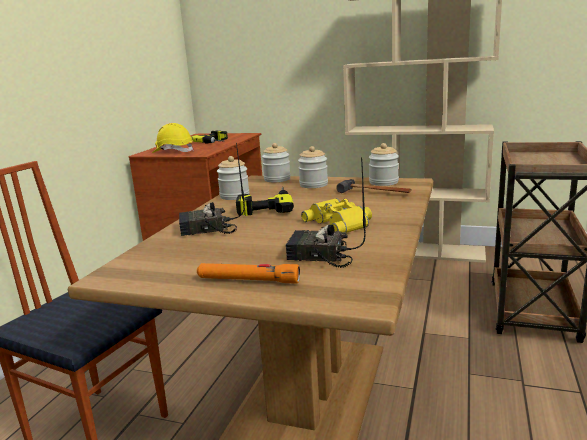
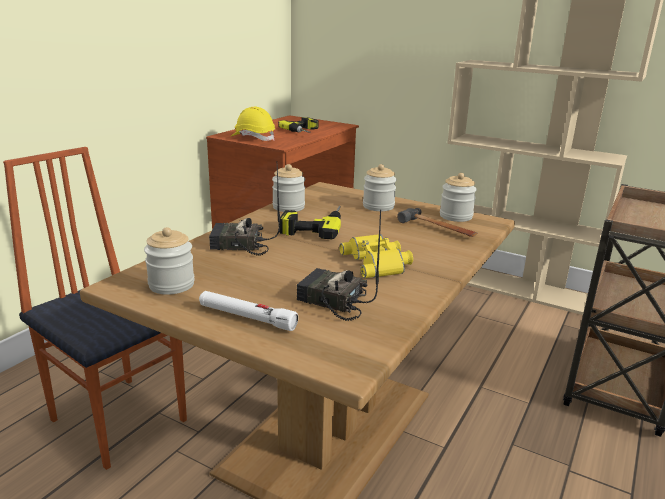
camera: 10 degrees right, 5 degrees up
(248, 280) = (246, 317): orange flashlight -> white flashlight
(277, 179) = (344, 192): jar -> jar (171, 285)

